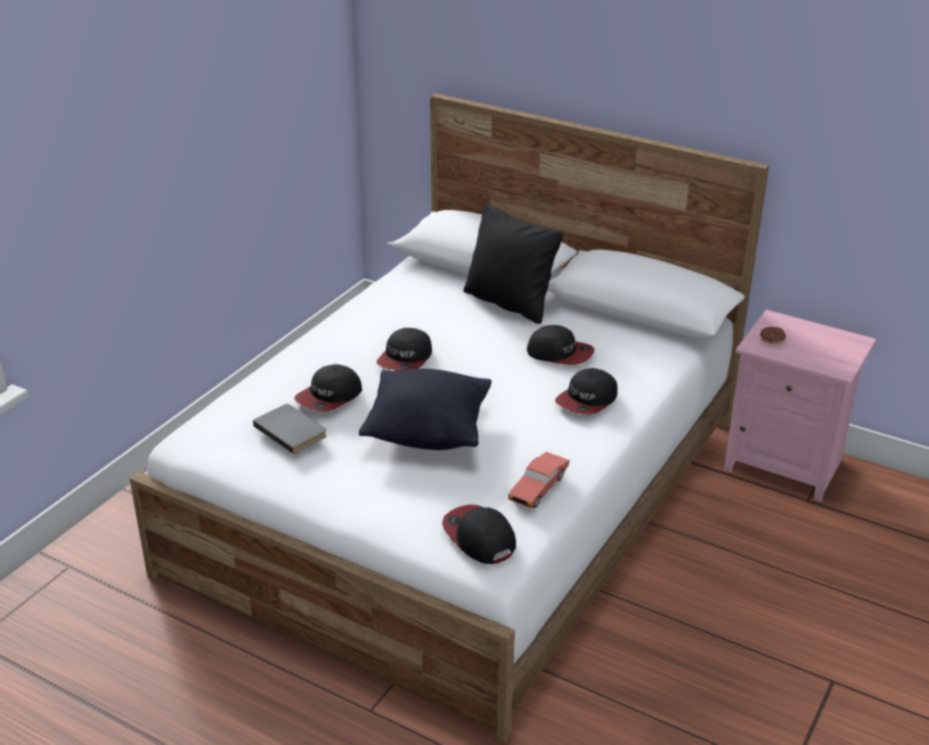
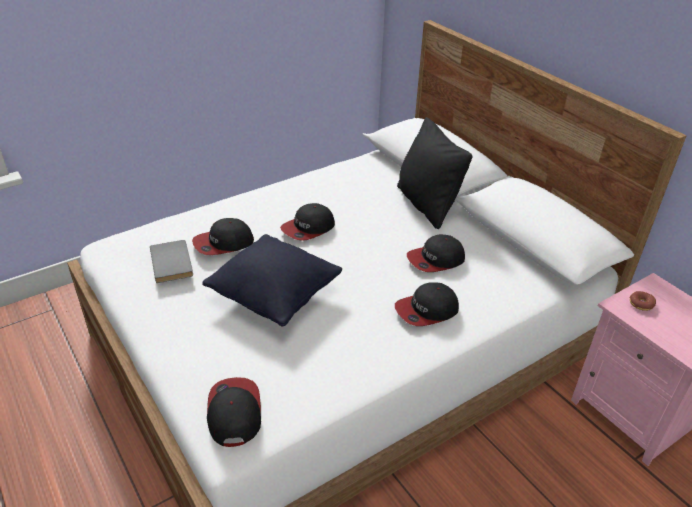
camera: 25 degrees right, 5 degrees up
(538, 488) = (322, 382): red toy car -> none
(560, 353) = (436, 260): cap -> cap turned 105 degrees clockwise

